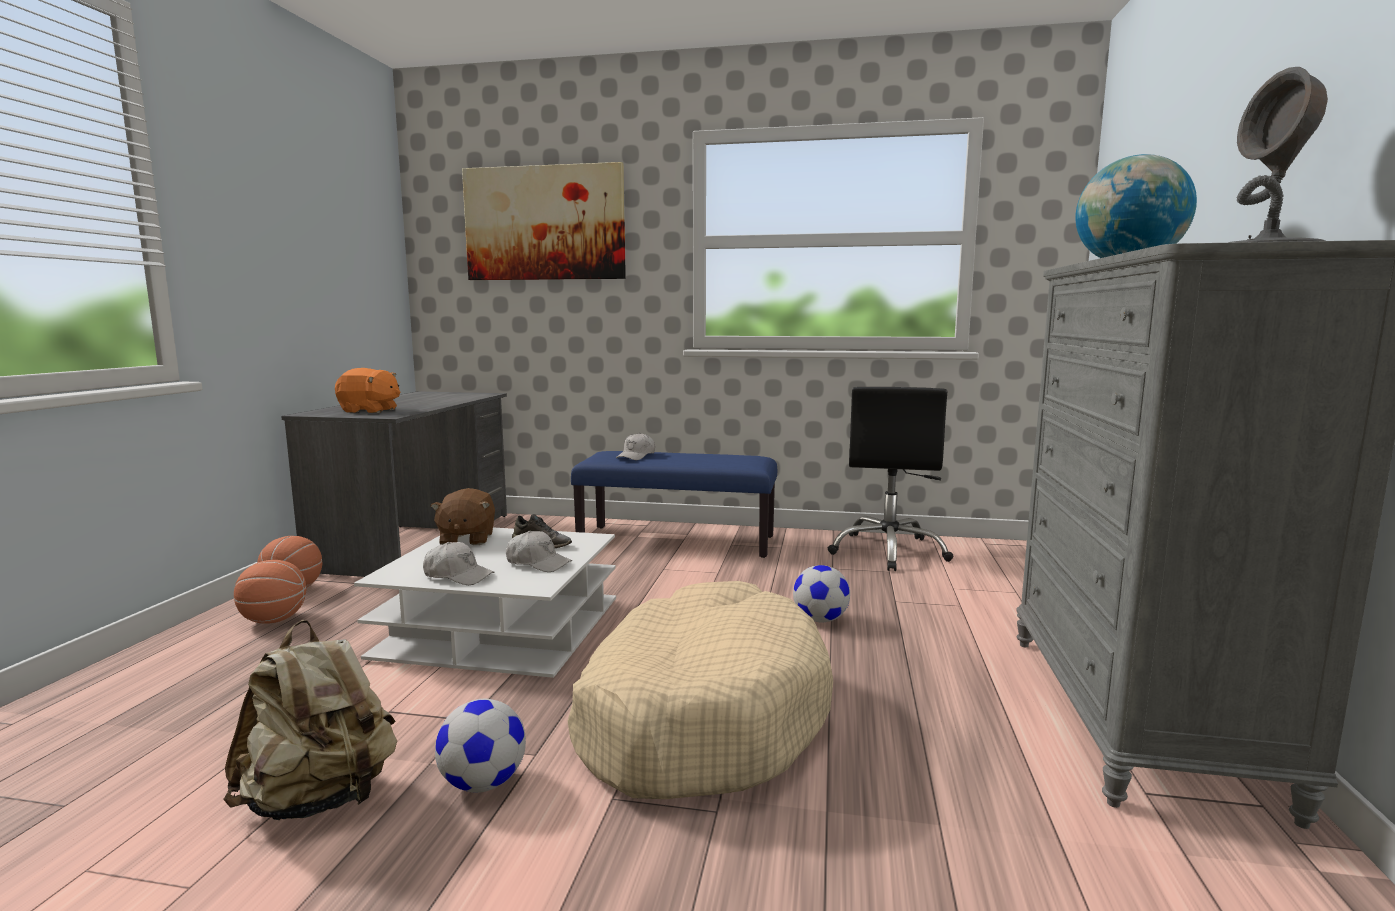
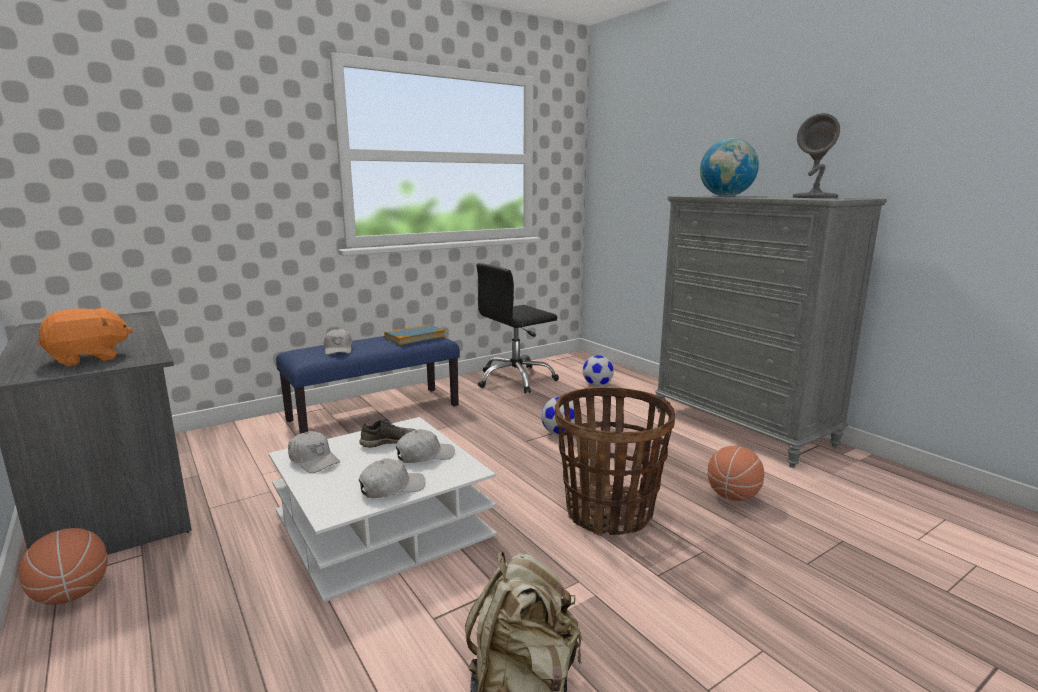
camera: 45 degrees left, 5 degrees up
(274, 620) = (128, 627): basketball -> basketball (732, 496)
(466, 539) = (313, 460): brown plush toy -> white cap
(483, 783) = (588, 613): football -> football (597, 385)
(544, 223) = (177, 127): picture -> none
(700, 715) = (609, 512): beige dog bed -> basket
(729, 459) = (415, 337): none -> book
(889, 551) = (516, 379): black office chair -> black office chair turned 90 degrees clockwise

